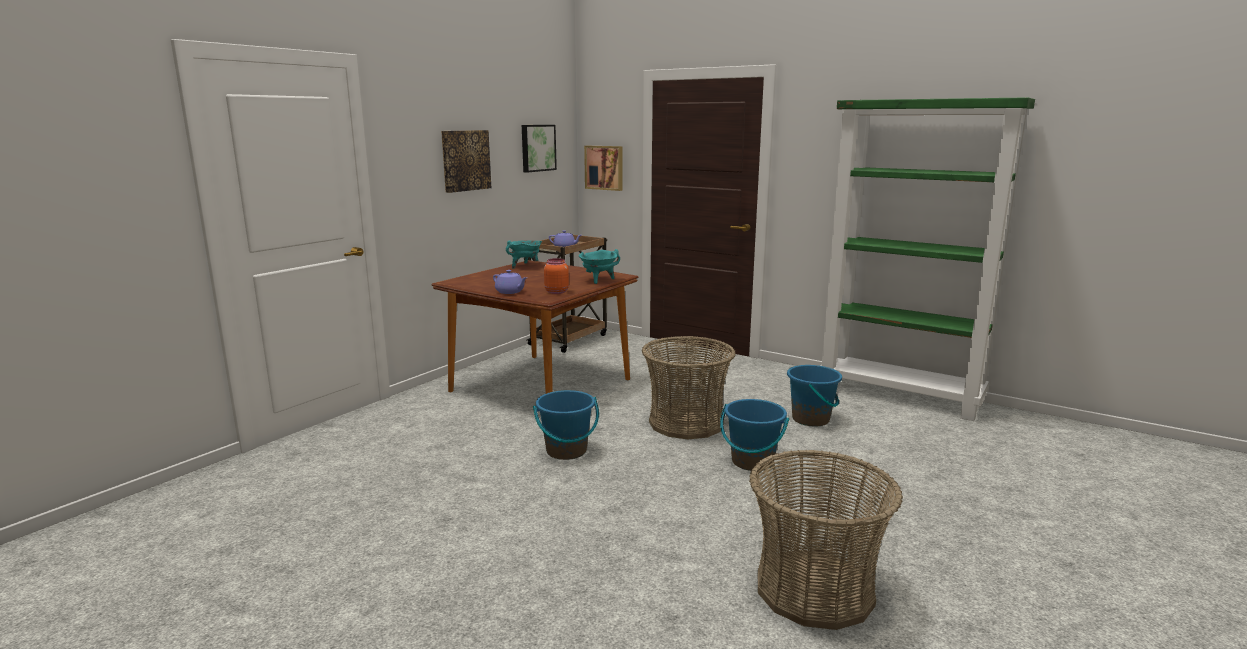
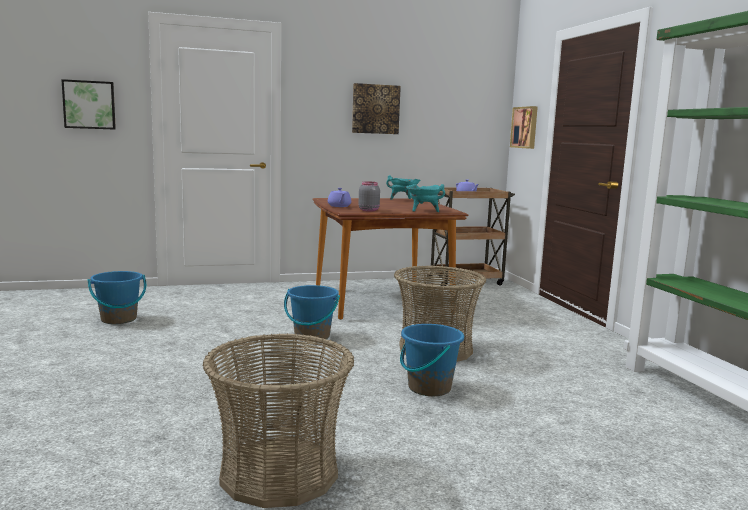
camera: 40 degrees right, 5 degrees down
(537, 148) = (459, 106): picture -> picture (89, 105)
(556, 292) = (368, 210): orange jar -> grey jar
(811, 419) = (558, 382): blue bucket -> blue bucket (119, 319)

